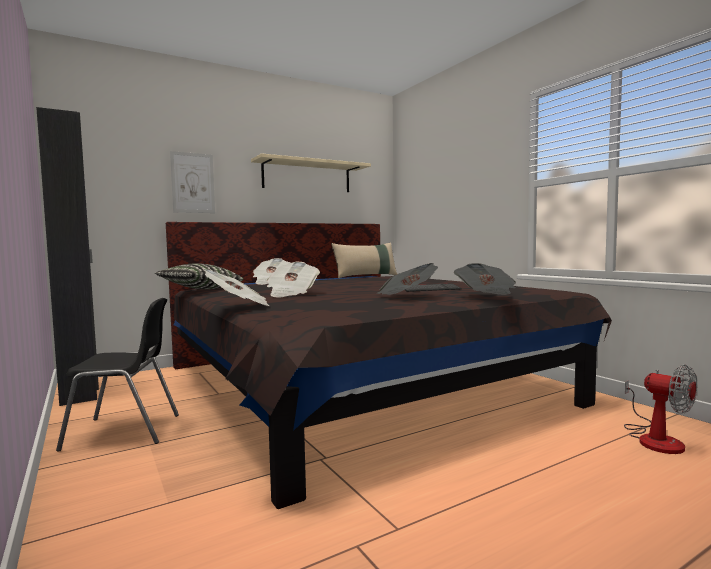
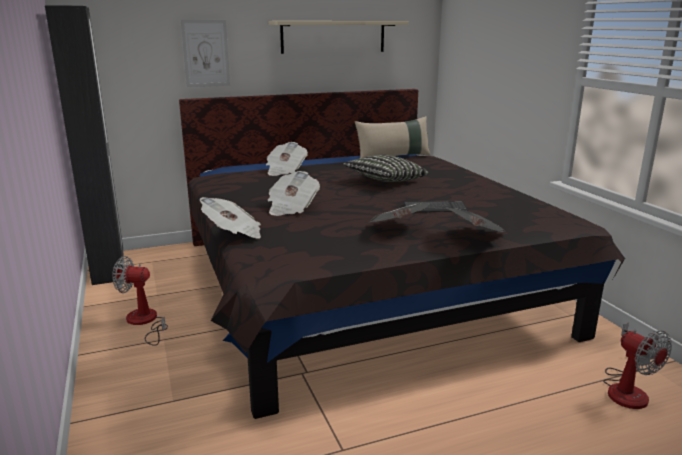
camera: 10 degrees right, 15 degrees up
(125, 431) = (145, 322): black chair -> fan
(200, 289) = (211, 183): pillow -> pillow (385, 181)

